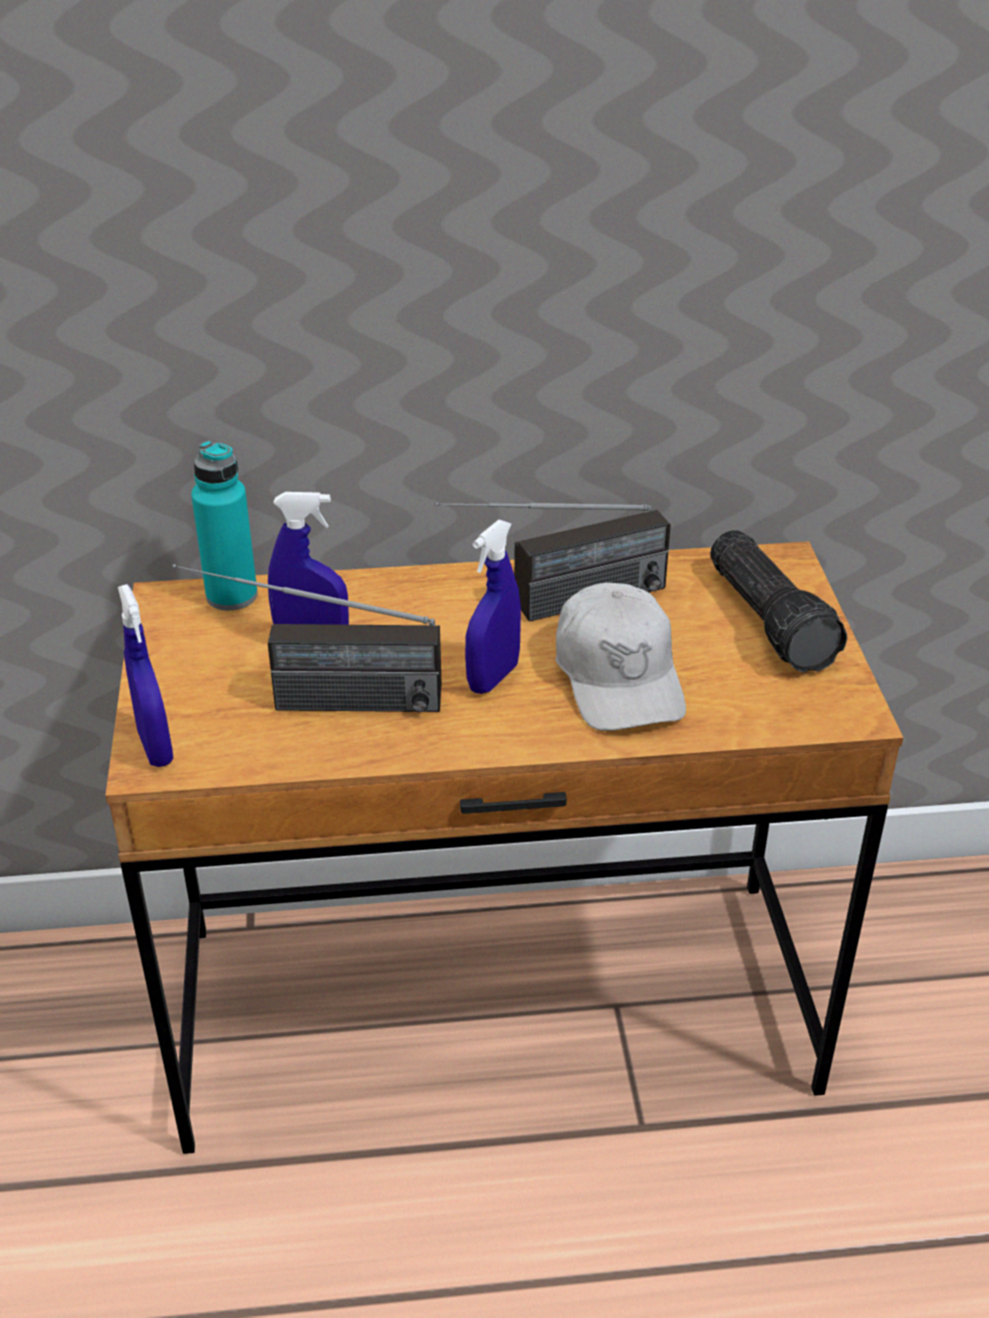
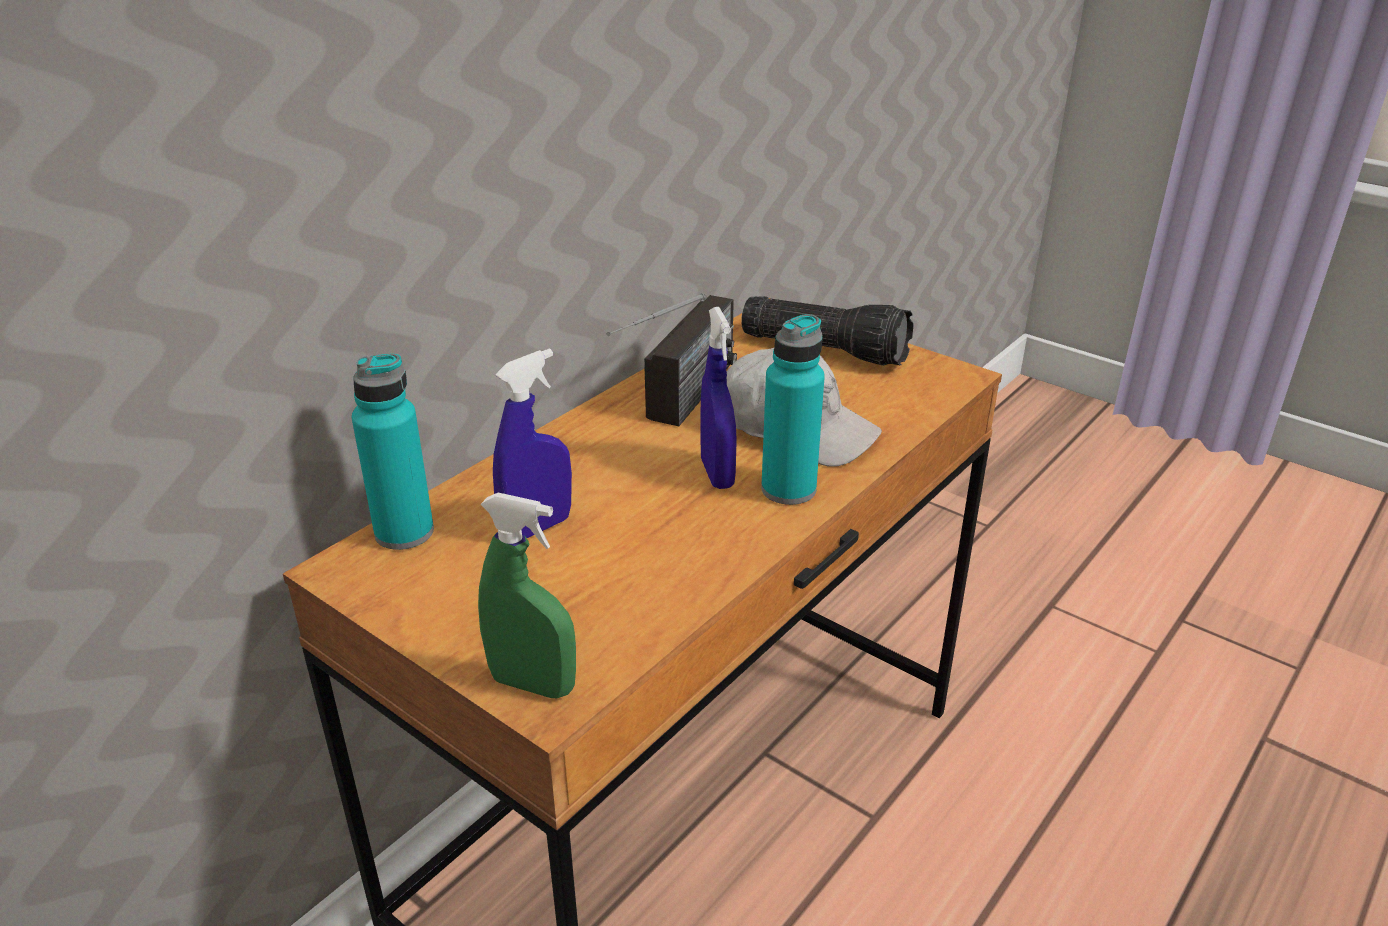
camera: 45 degrees left, 5 degrees down
(155, 747) = (533, 684): blue spray bottle -> green spray bottle
(314, 701) = (610, 566): radio -> none
(525, 723) = (788, 489): none -> turquoise bottle

